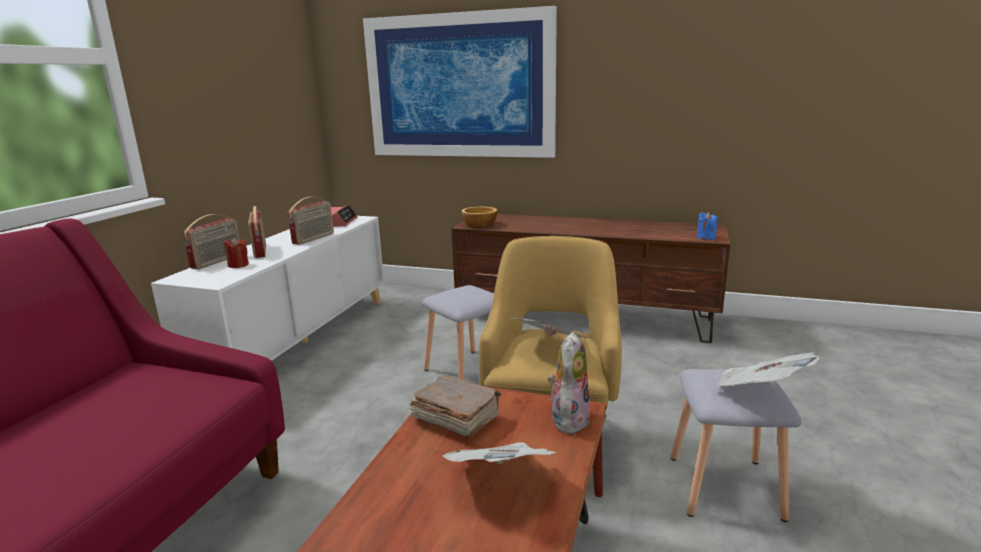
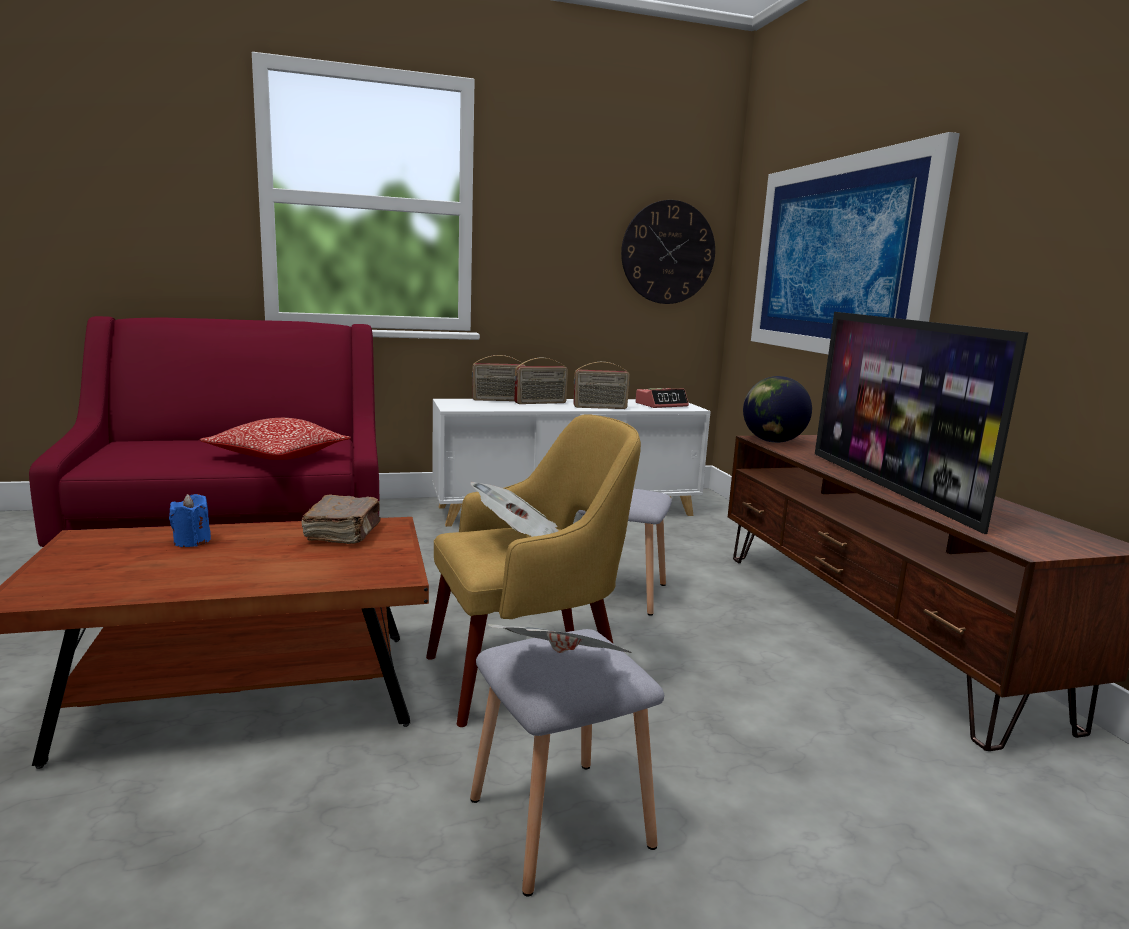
camera: 55 degrees right, 5 degrees down
(153, 412) = (278, 457): none -> pillow
(238, 265) = (499, 405): red candle -> none
(259, 251) = (540, 403): radio -> radio turned 150 degrees counterclockwise
(282, 87) = (668, 252): none -> wall clock
(479, 225) = (772, 441): bowl -> globe
(502, 478) = (255, 564): newspaper -> none
(568, 419) = (378, 573): plush toy -> none
(604, 231) = (890, 488): none -> television
(706, 238) = (1022, 543): blue candle -> blue candle (192, 541)

